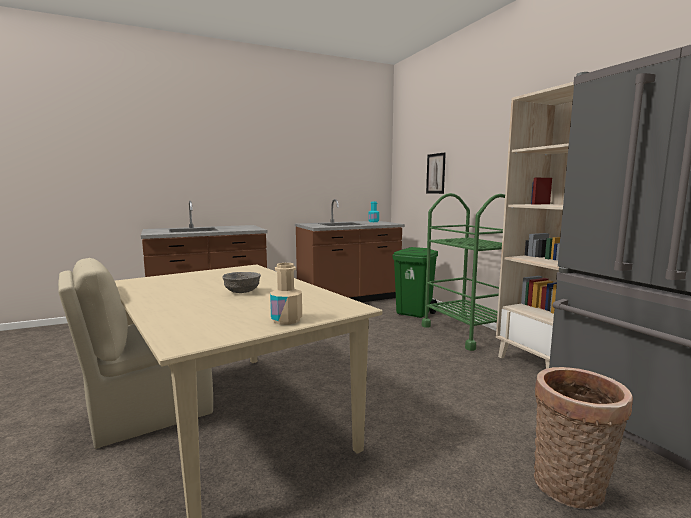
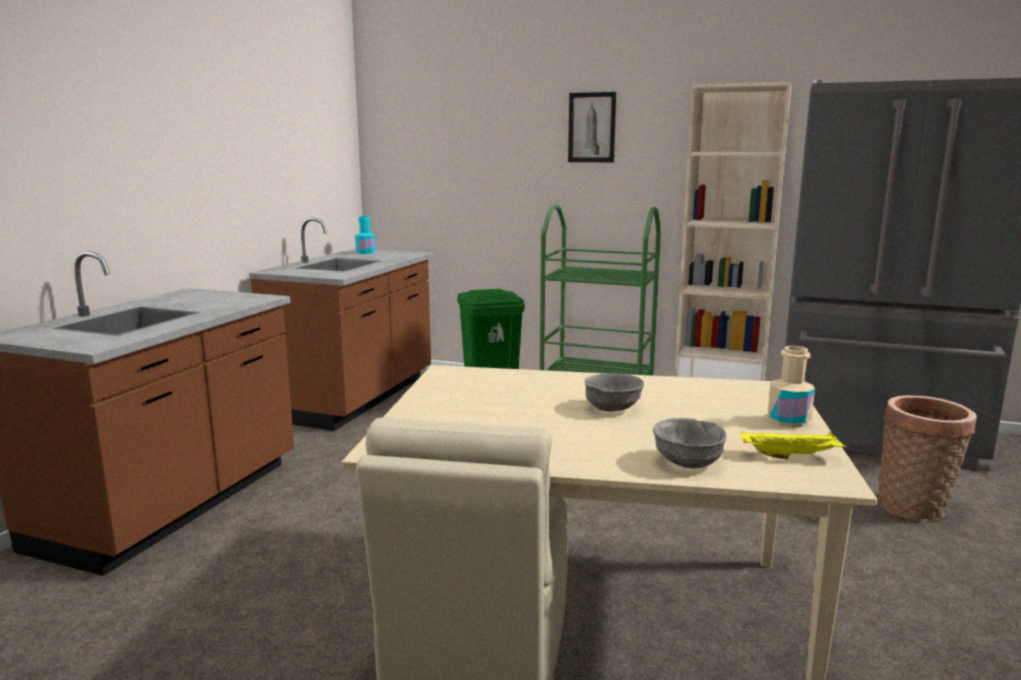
camera: 45 degrees left, 5 degrees up
(172, 316) = (687, 462): none -> grey bowl
(214, 331) = (791, 456): none -> yellow tray
(435, 173) = (480, 167): picture -> picture (591, 127)

